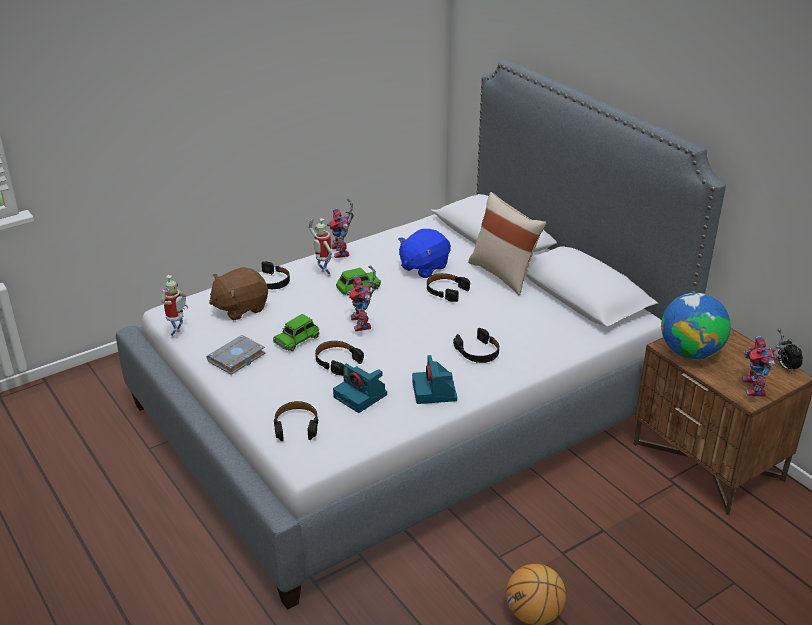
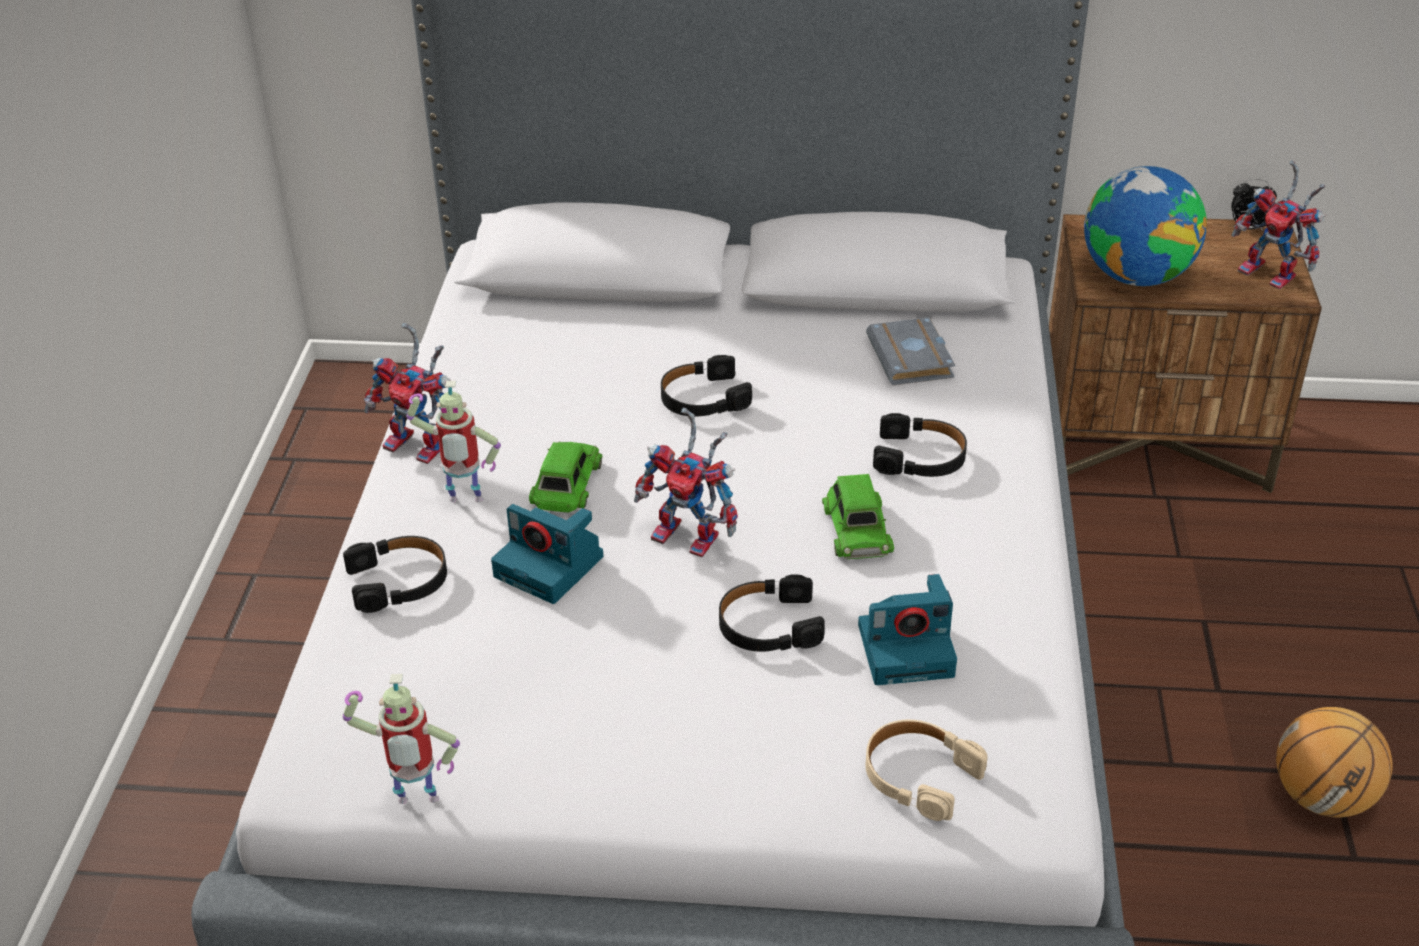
camera: 50 degrees left, 5 degrees up
(177, 334) = (416, 804): toy robot -> toy robot turned 120 degrees clockwise
(237, 359) = (612, 755): grey book -> grey book (913, 359)
(240, 308) = (442, 665): brown plush toy -> none
(296, 426) = (919, 776): black headphones -> beige headphones
(297, 339) = (642, 640): green toy car -> green toy car (856, 529)
(423, 267) = (598, 384): blue plush toy -> none
(435, 392) = (982, 559): camera -> camera (551, 567)
(504, 274) = (730, 320): beige pillow -> none

